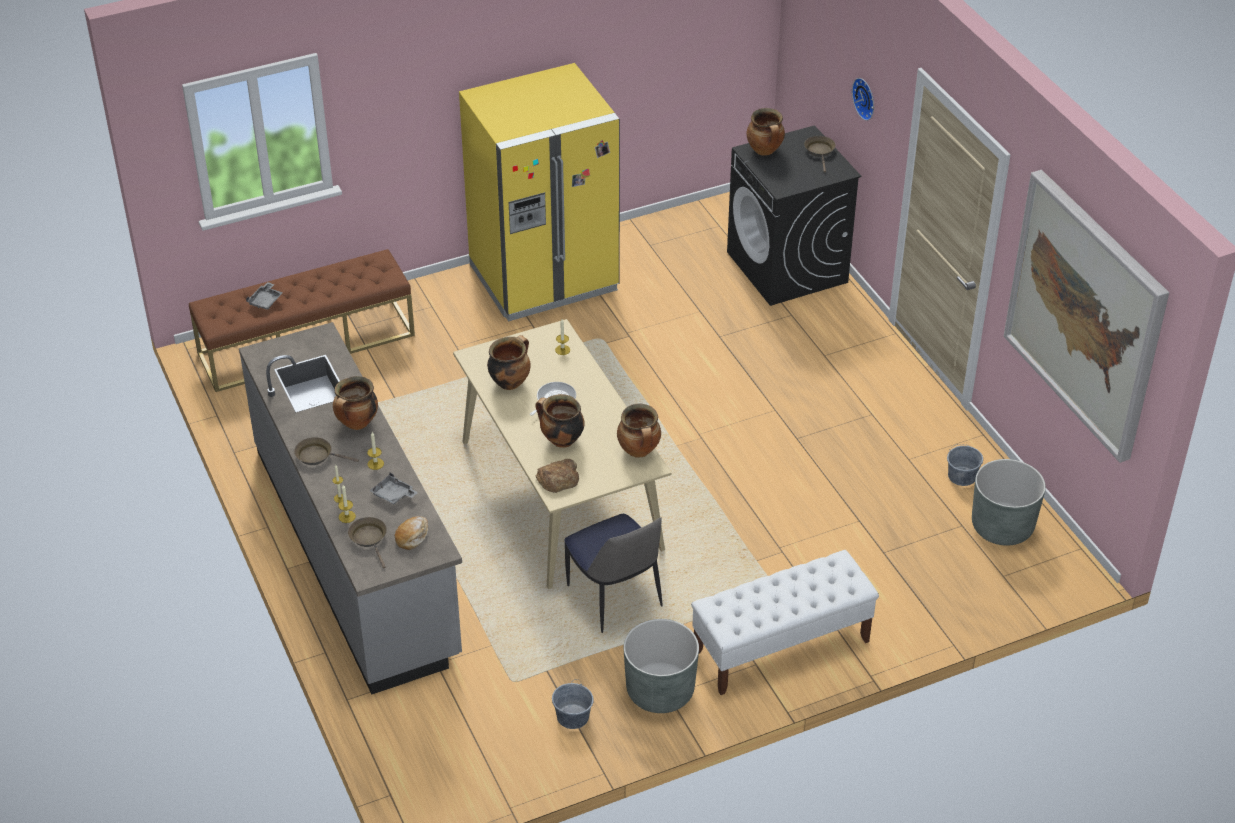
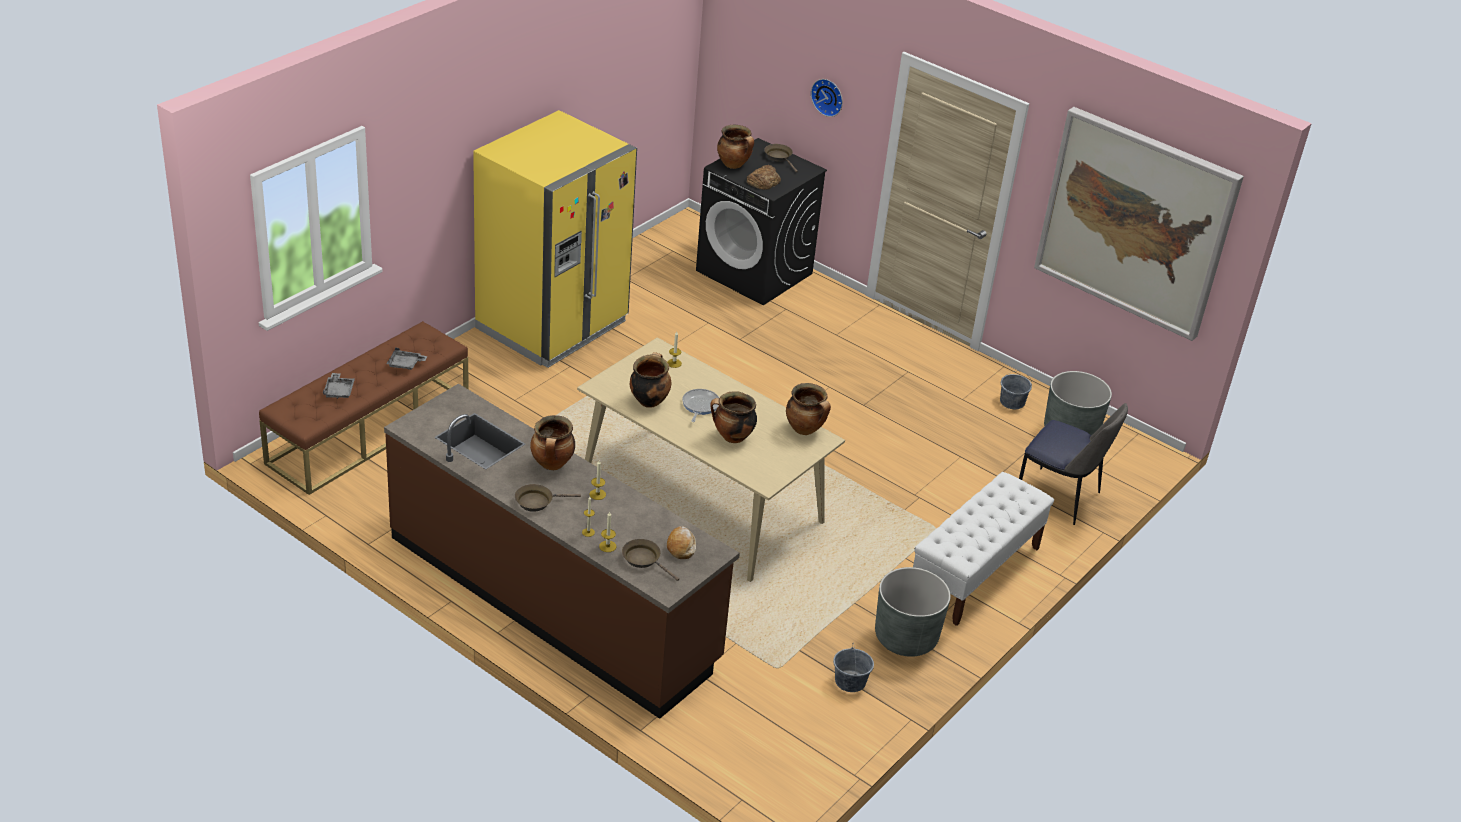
camera: 30 degrees left, 5 degrees down
(357, 551) = (553, 599): grey counter -> brown counter
(393, 495) = (635, 516): grey tray -> grey tray (405, 364)
(558, 479) = (755, 469): bread -> bread (763, 181)
(615, 599) = (813, 574): chair -> chair (1060, 497)

